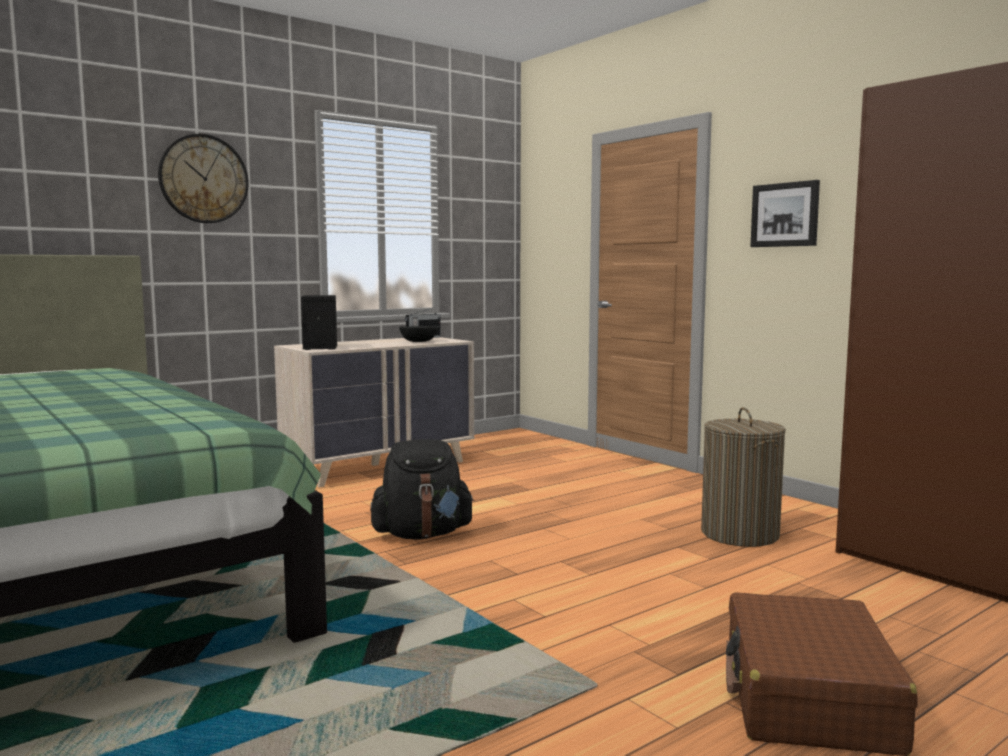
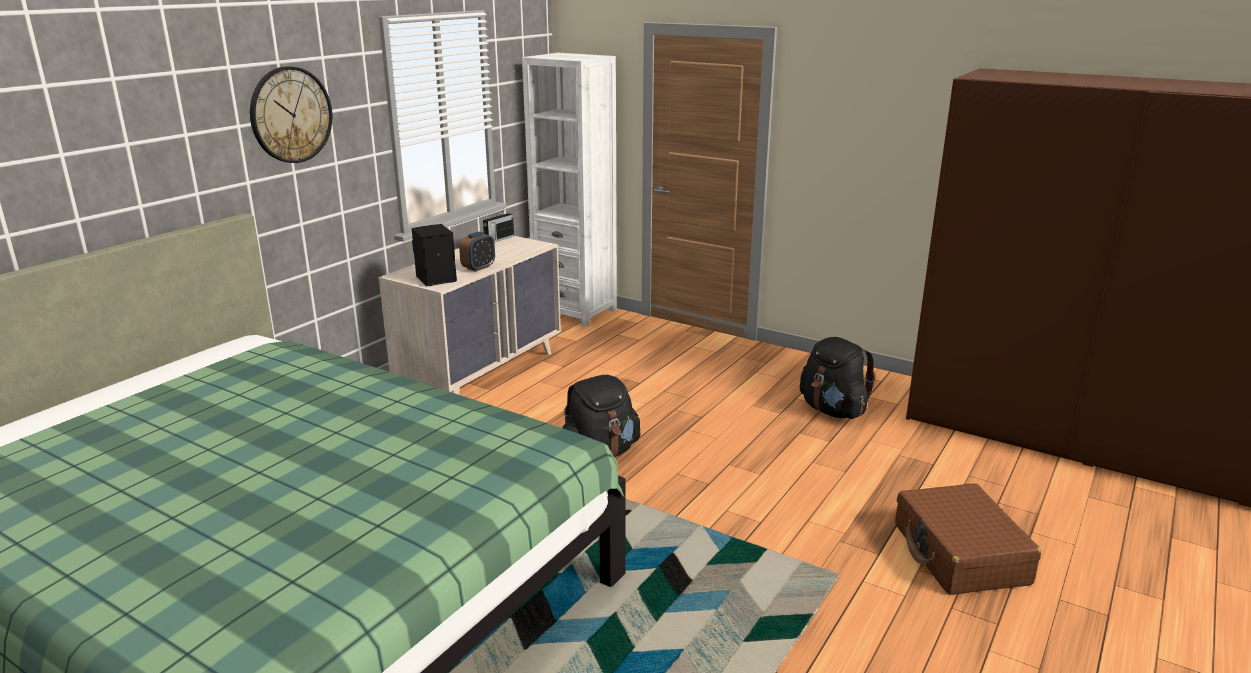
camera: 20 degrees left, 15 degrees up
(371, 345) = (478, 268): none -> alarm clock
(418, 341) = (508, 251): black bowl -> none
(521, 438) = (575, 311): none -> white bookcase
(740, 534) = (833, 410): laundry basket -> black backpack
(785, 215) = (847, 133): picture -> none

